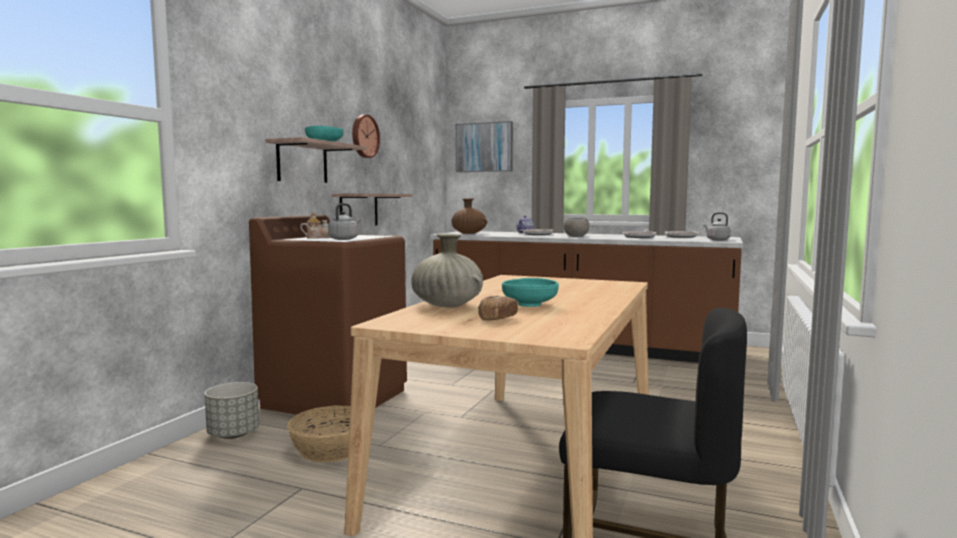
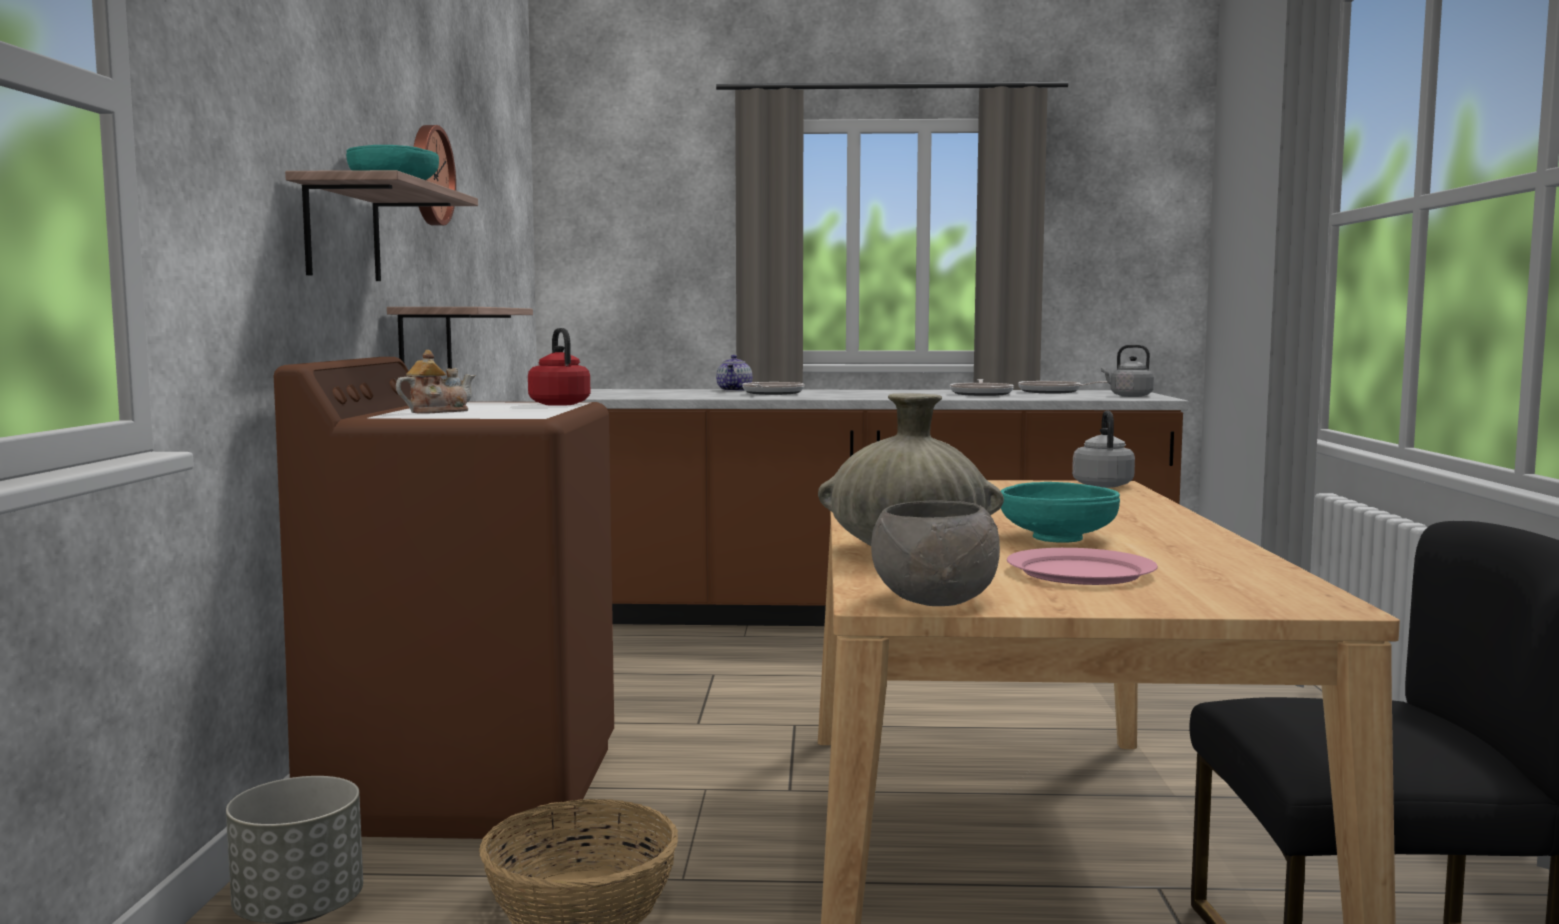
camera: 20 degrees left, 0 degrees up
(344, 239) = (518, 413): grey kettle -> grey kettle (1102, 485)
(378, 236) = (558, 404): none -> red kettle
(468, 233) = (626, 394): brown vase -> none
(484, 147) = (623, 210): picture -> none
(496, 319) = (1079, 572): bread -> pink plate
(576, 236) = (862, 395): grey bowl -> grey bowl (934, 600)

